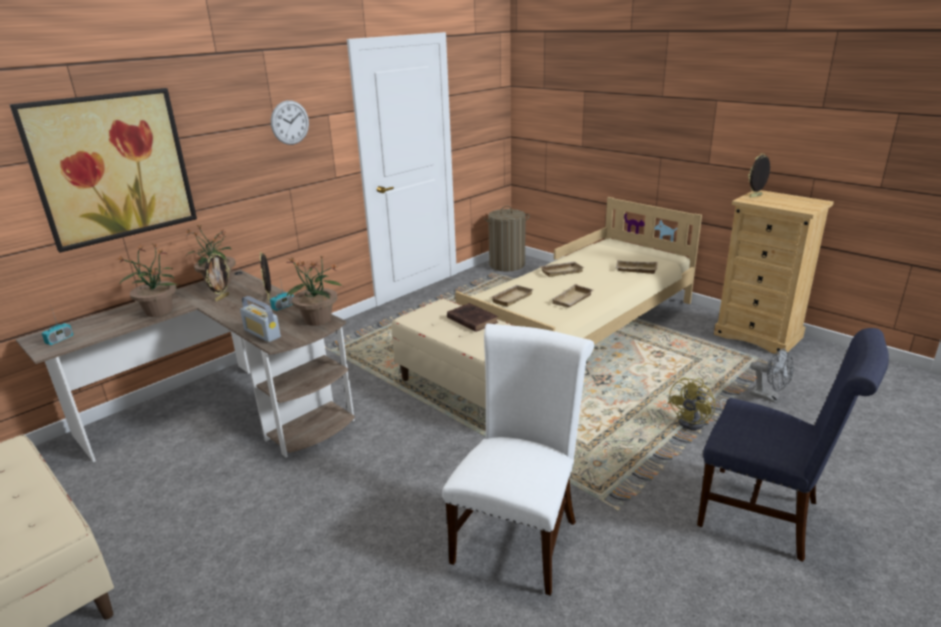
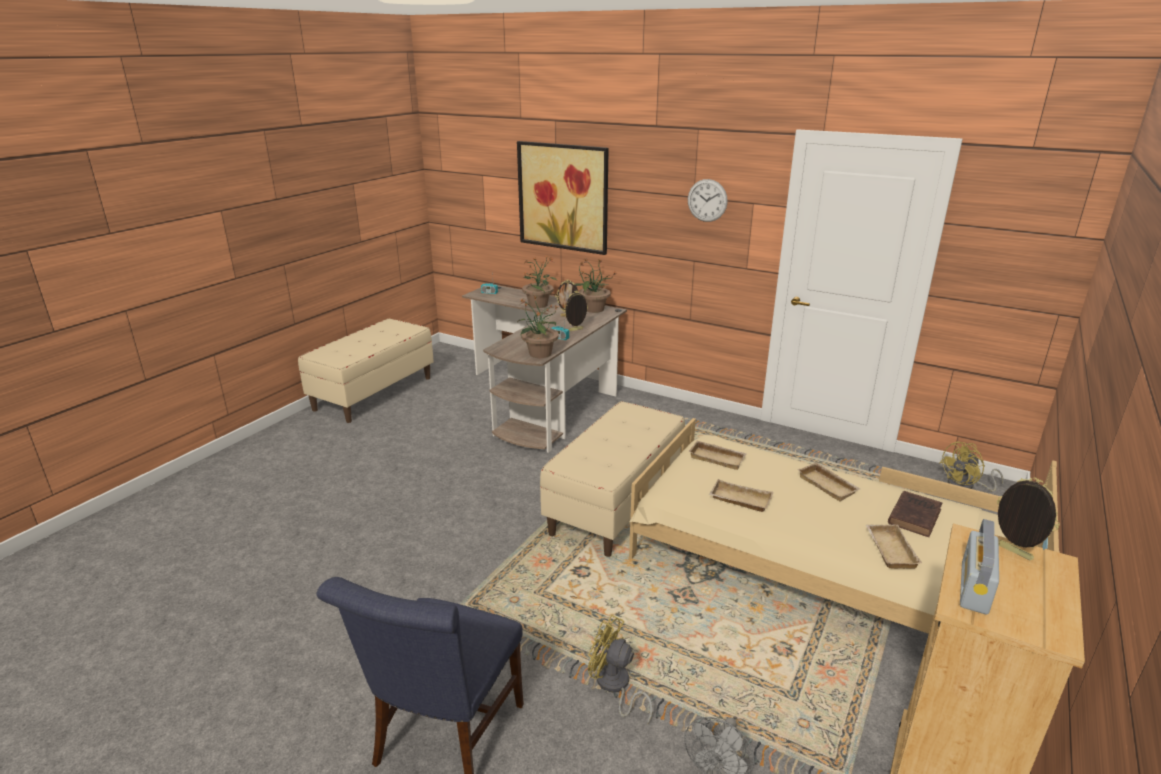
camera: 75 degrees right, 0 degrees up
(262, 334) = (511, 341): radio -> radio (974, 588)
(471, 320) = (639, 438): brown book -> brown book (914, 516)
(507, 265) = (966, 486): laundry basket -> yellow fan
(518, 536) = (410, 559): white chair -> none

